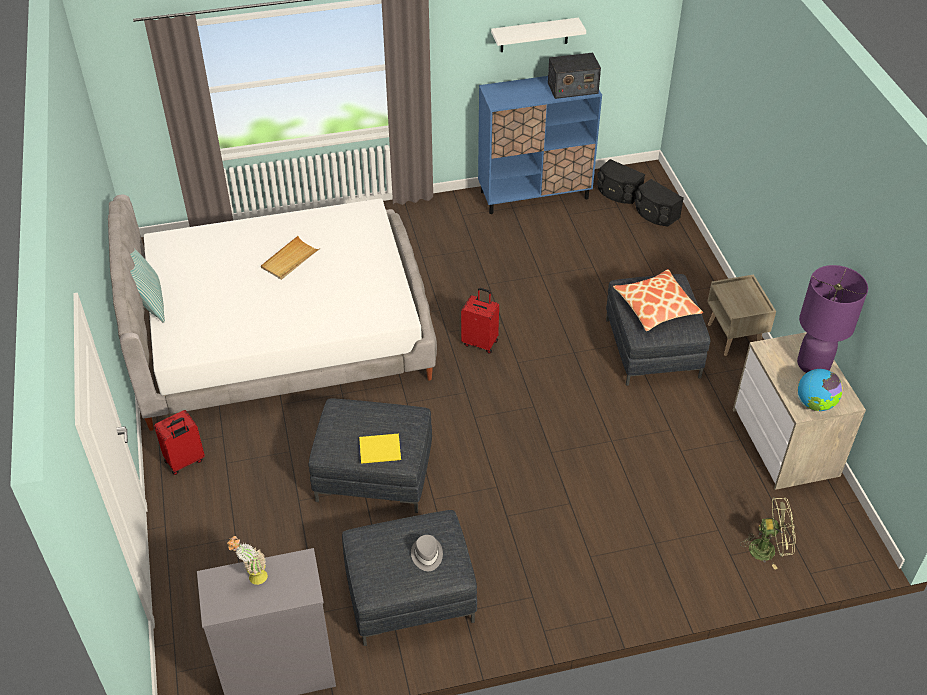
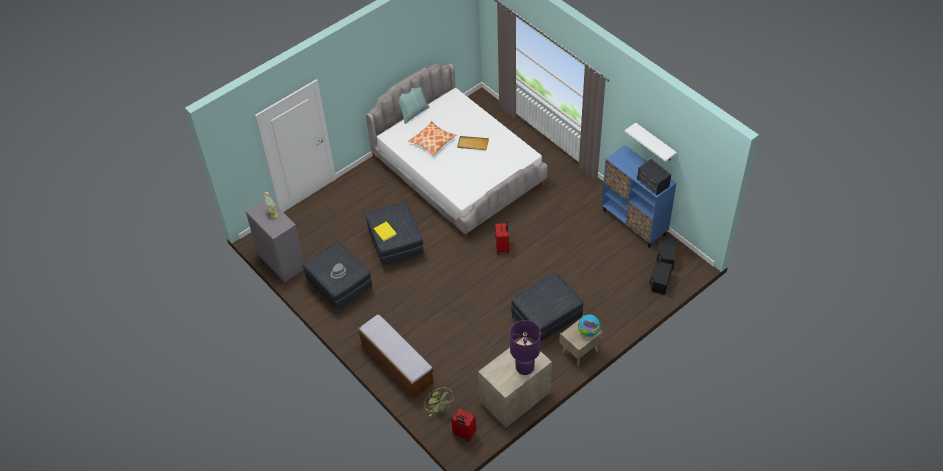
camera: 65 degrees right, 5 degrees up
(185, 461) = (364, 179): red suitcase -> red suitcase (464, 434)
(643, 574) = (397, 365): none -> bench
(656, 306) = (545, 297): pillow -> pillow (432, 141)
(815, 404) = (496, 375): globe -> globe (588, 332)

